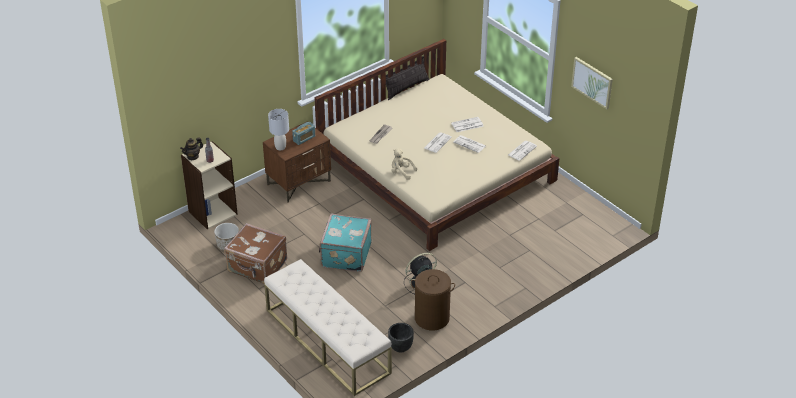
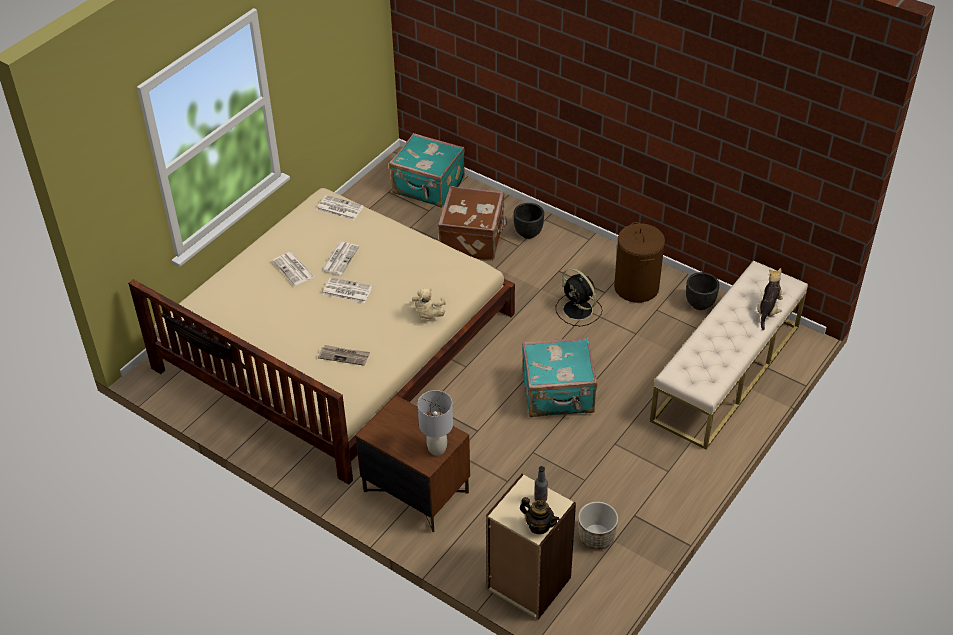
camera: 105 degrees left, 5 degrees up
(257, 267) = (626, 486): brown suitcase -> brown suitcase (473, 240)
(304, 138) = (404, 426): radio -> none
(333, 329) = (768, 310): none -> plush toy
(512, 275) = (528, 233): none -> black planter
(582, 234) = (428, 188): none -> turquoise suitcase
(592, 82) = (319, 56): picture -> none

